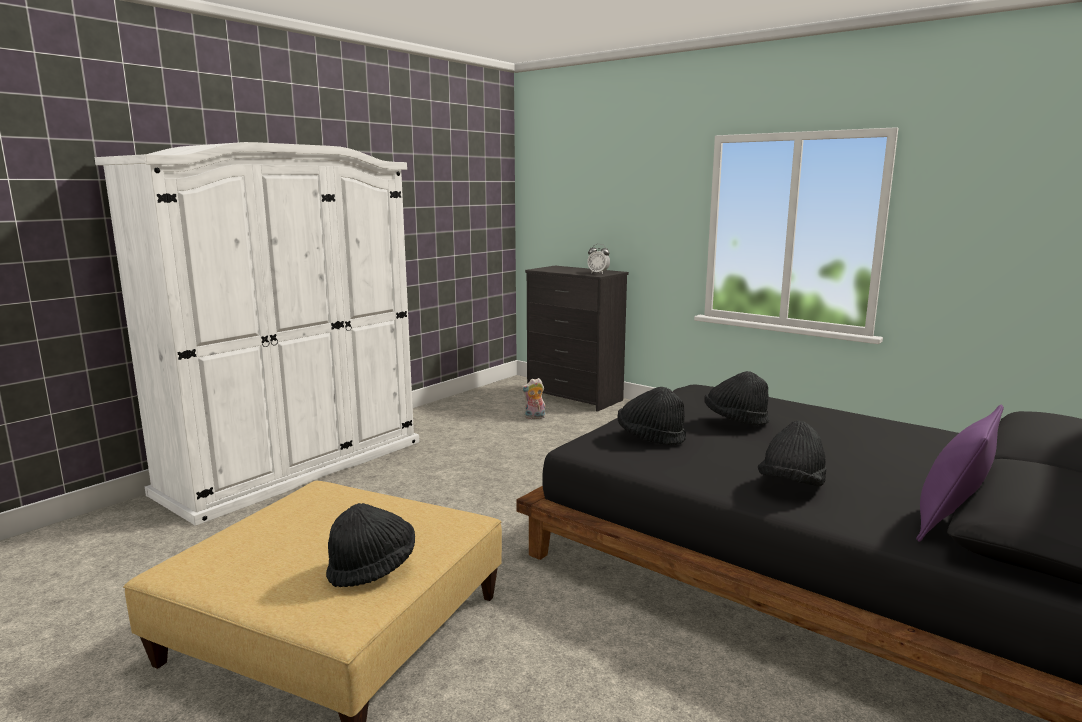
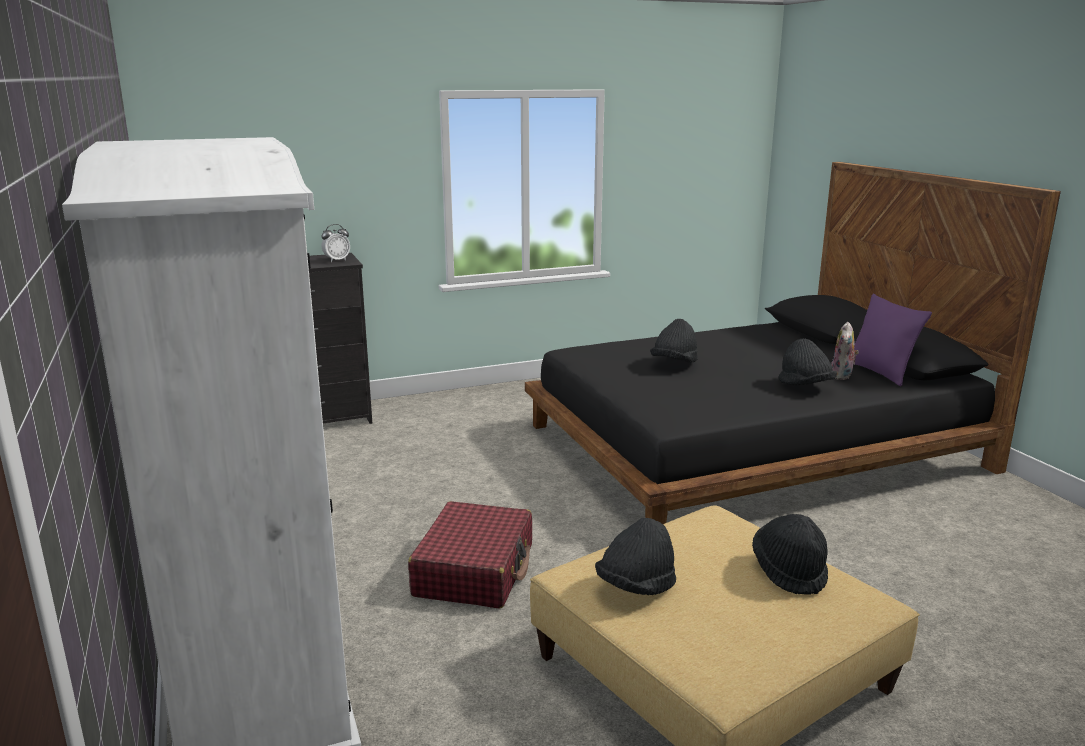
camera: 60 degrees left, 5 degrees up
(421, 499) = (475, 570): none -> red suitcase
(534, 417) = (336, 455): plush toy -> plush toy (842, 376)
(650, 438) = (678, 397): black hat -> black hat (636, 586)

